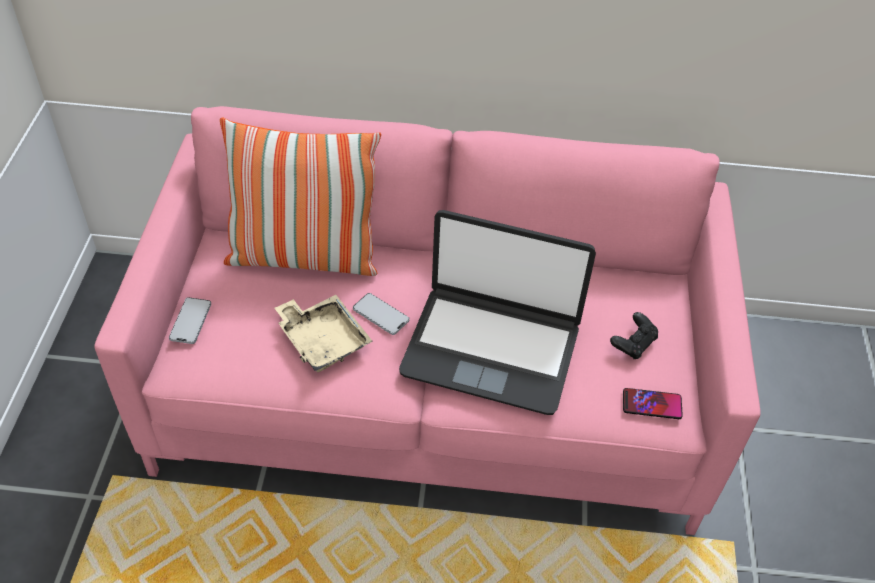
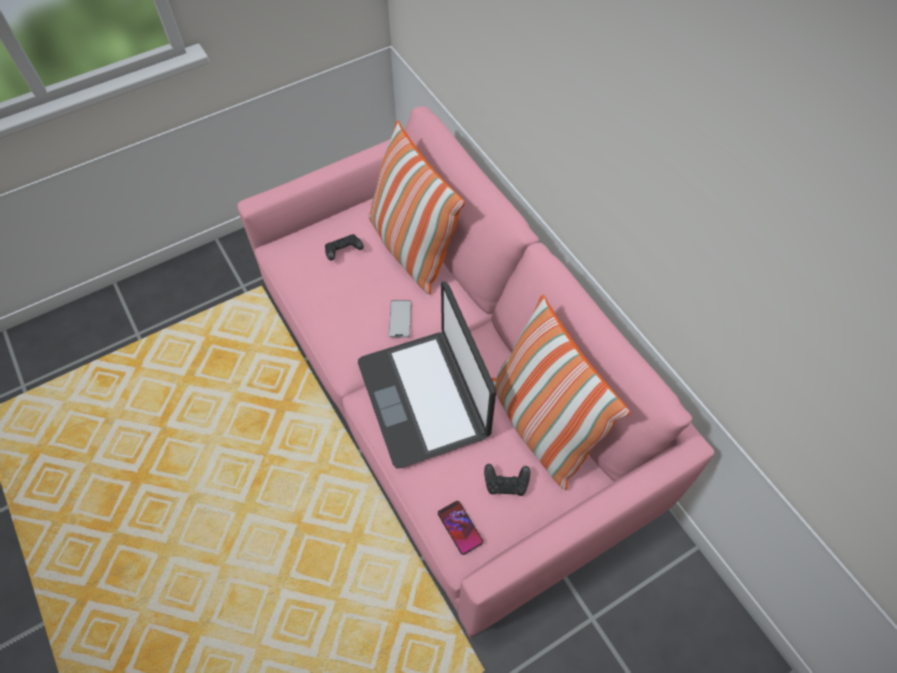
camera: 55 degrees right, 10 degrees up
(190, 321) = (314, 232): phone -> none
(247, 311) = (343, 252): none -> black game controller
(323, 340) = (353, 304): beige tray -> none
(594, 285) = (540, 426): none -> pillow

